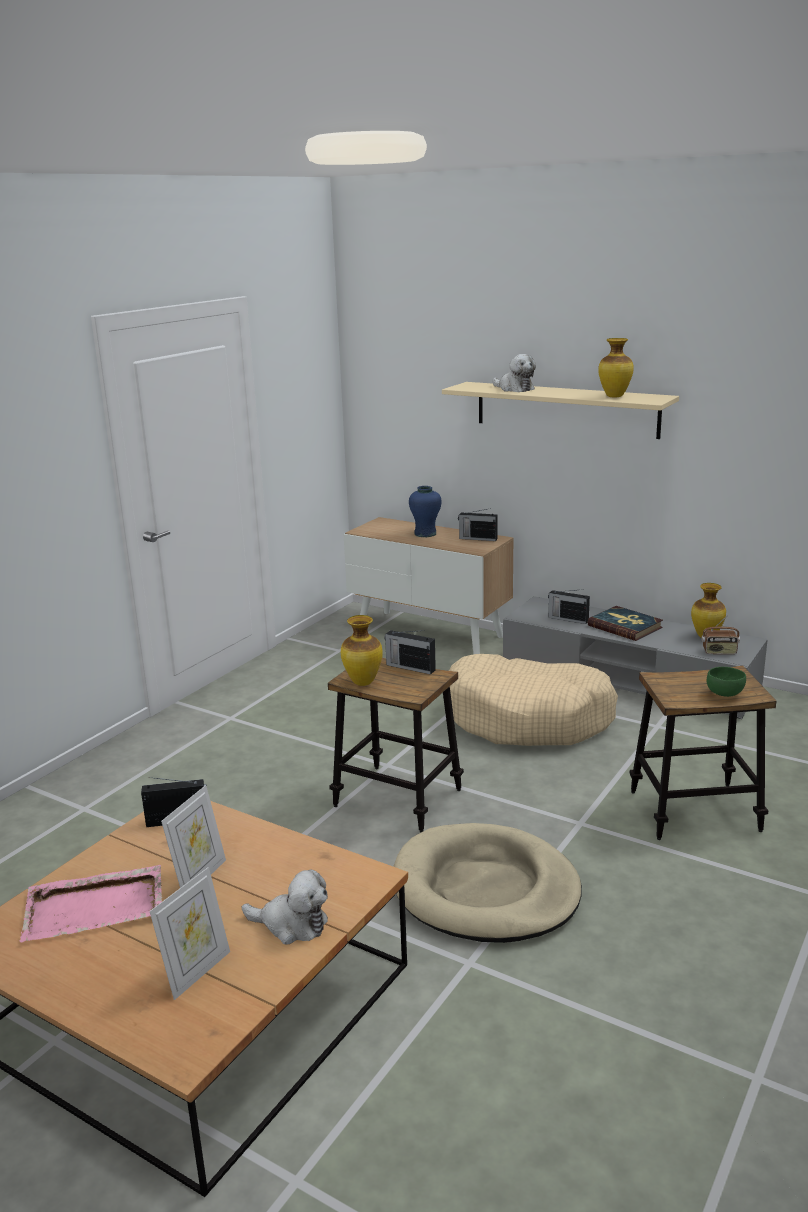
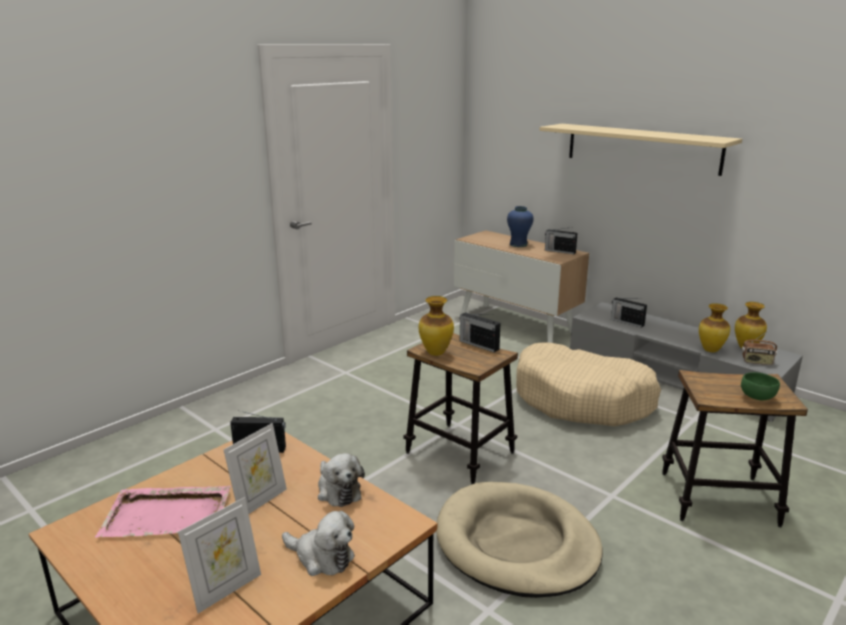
camera: 10 degrees right, 0 degrees up
(514, 389) = (599, 129): plush toy -> plush toy (338, 490)
(614, 396) = (684, 136): vase -> vase (710, 350)
(625, 626) = (675, 333): book -> none

